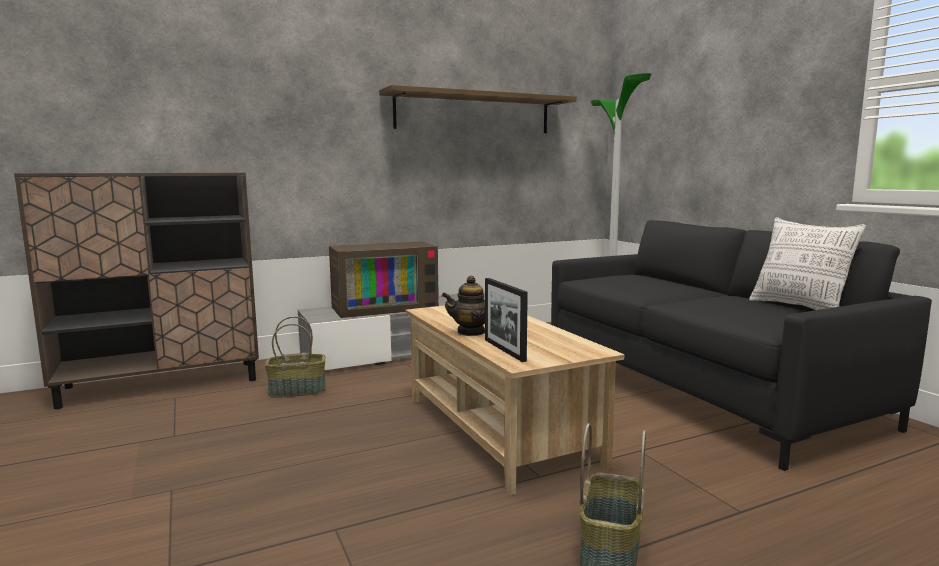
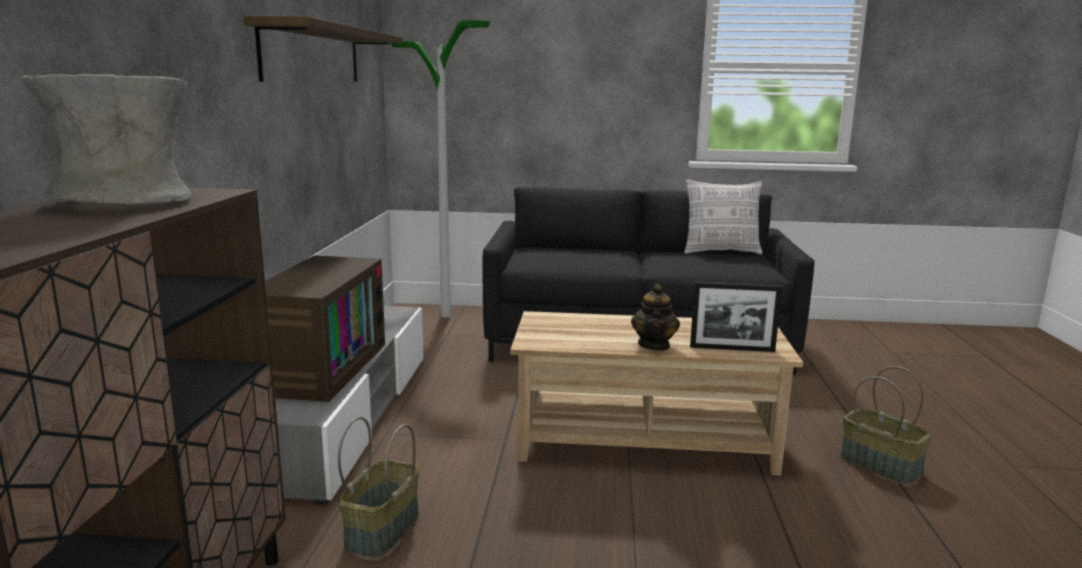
camera: 60 degrees left, 5 degrees up
(188, 172) = (124, 202): none -> grey vase

